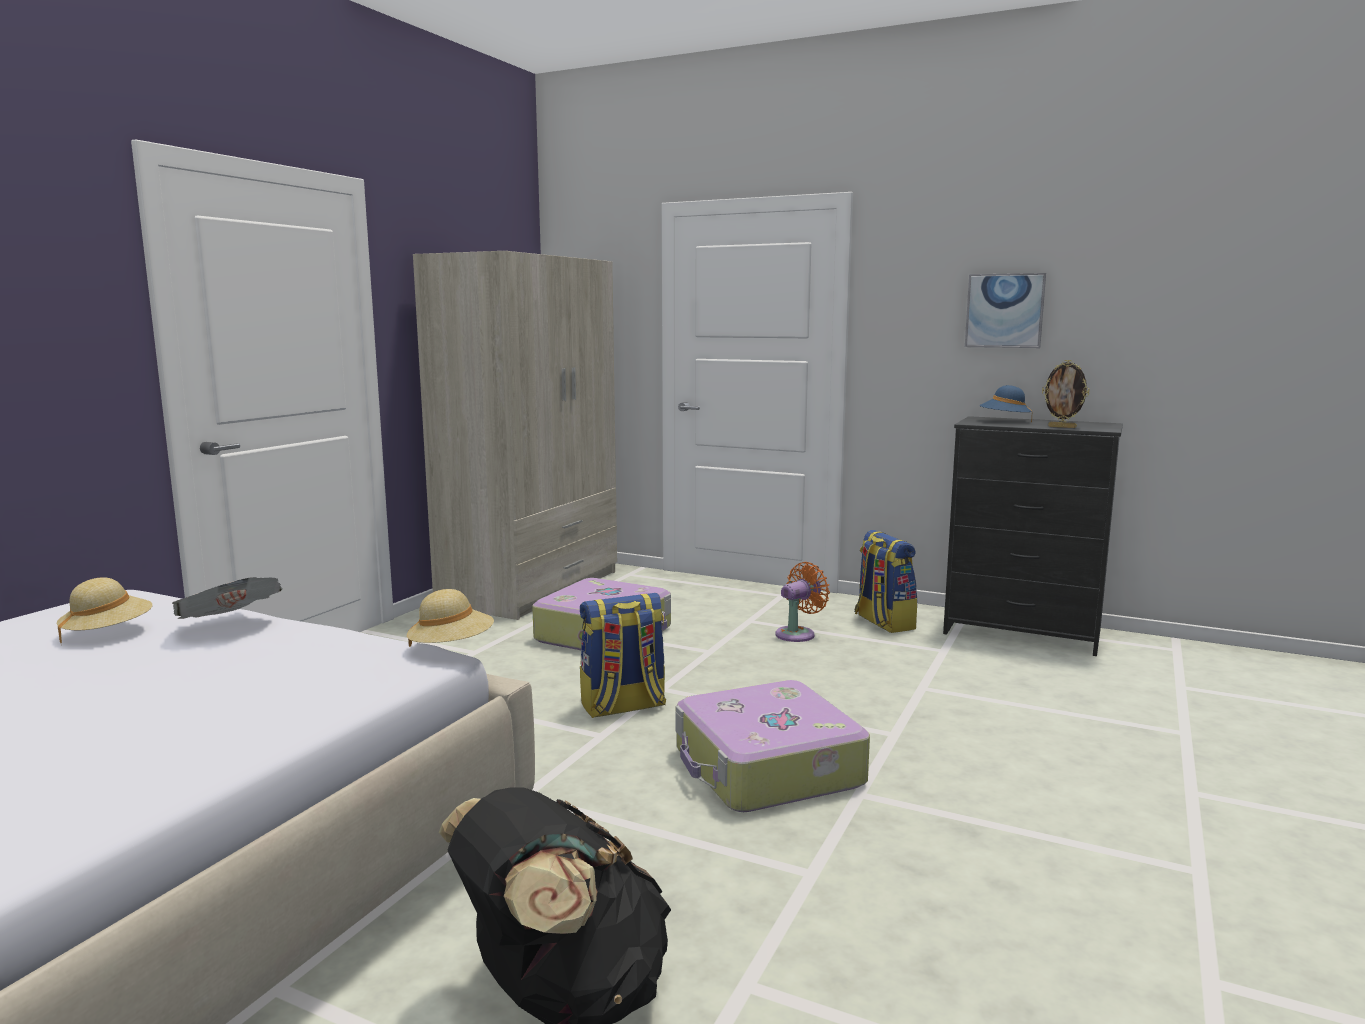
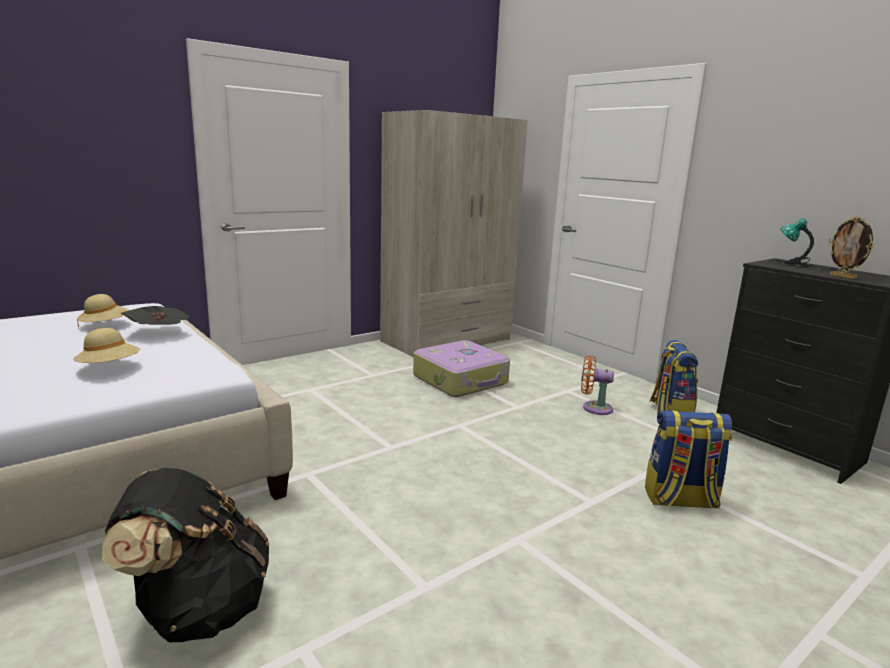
camera: 25 degrees right, 5 degrees up
(452, 648) = (240, 370): beige hat -> beige hat (109, 368)
(623, 707) = (423, 431): backpack -> backpack (680, 500)
(766, 768) = (472, 500): suitcase -> none
(798, 634) = (594, 408): orange fan -> orange fan turned 150 degrees counterclockwise
(1004, 310) = (823, 168): picture -> none
(1004, 421) = (798, 265): blue hat -> table lamp

